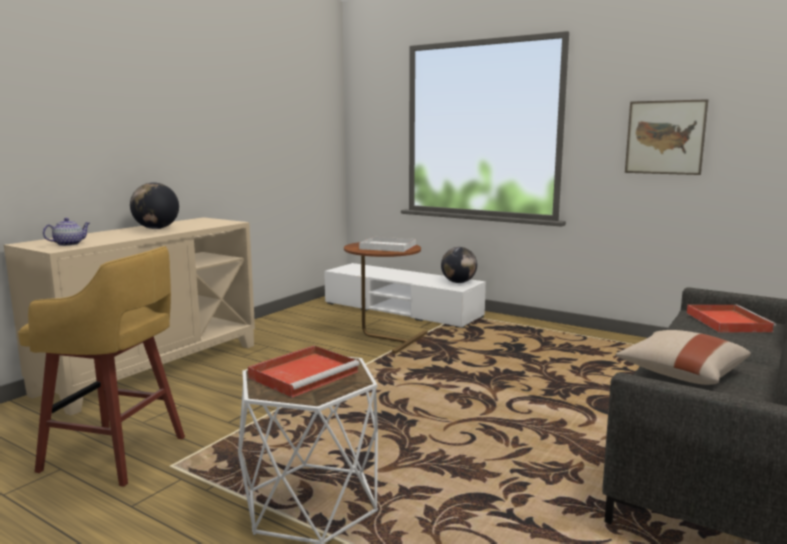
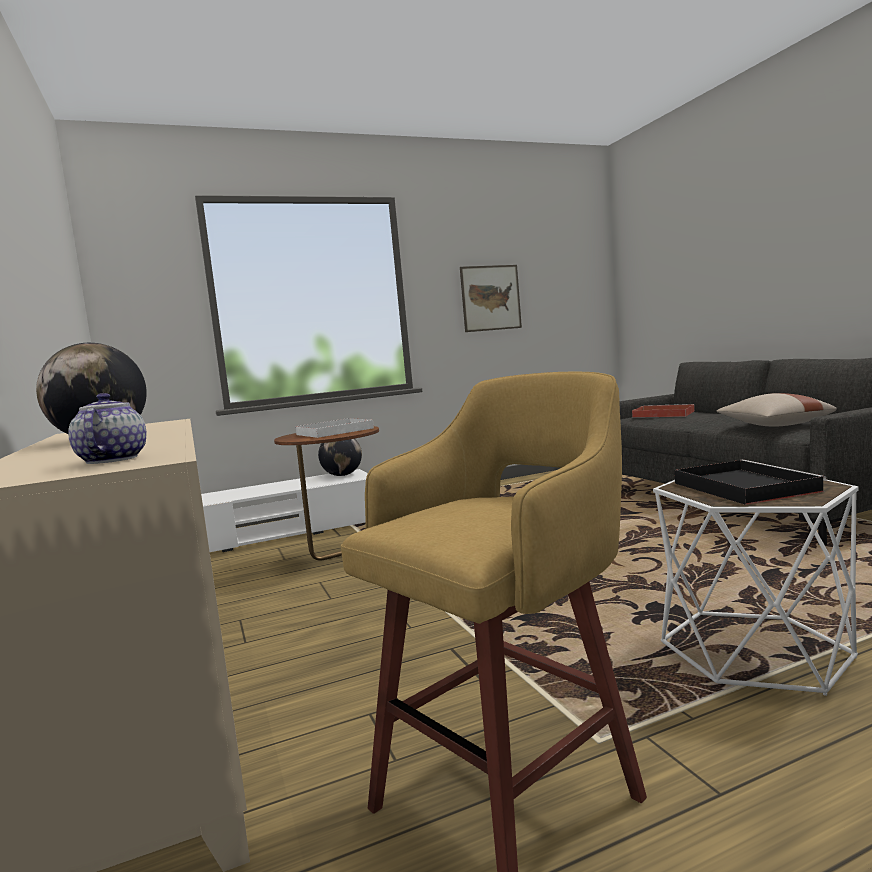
camera: 55 degrees left, 5 degrees down
(305, 374) = (742, 487): red tray -> black tray

